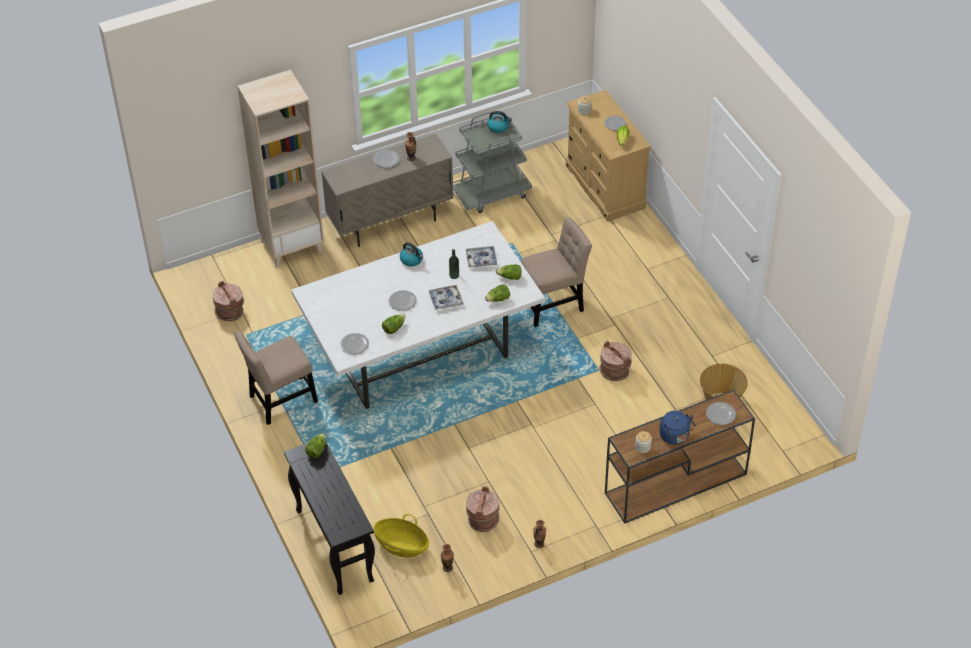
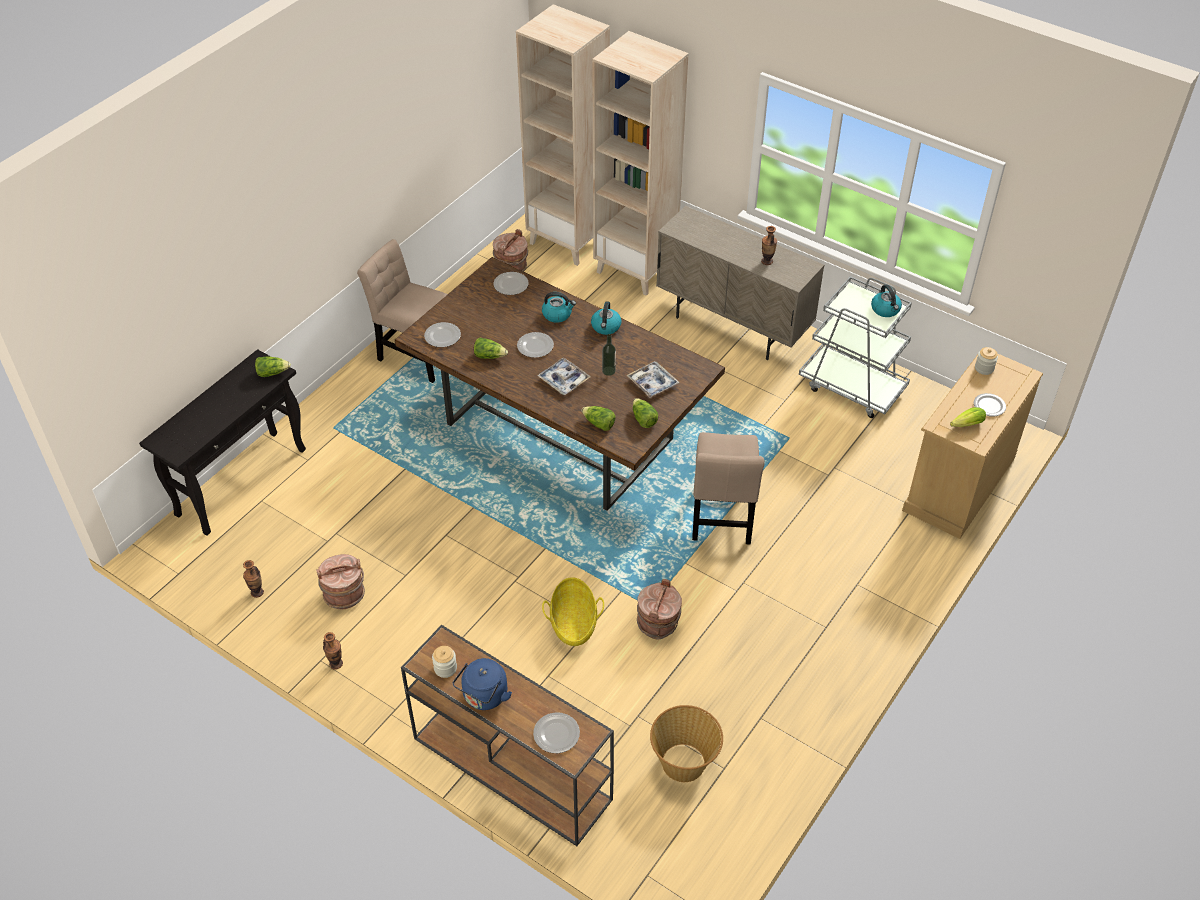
camera: 60 degrees right, 0 degrees up
(229, 269) = (568, 241): none -> beige bookcase
(380, 278) = (557, 314): none -> kettle
(387, 159) = (747, 244): plate -> plate (511, 285)
(402, 545) = (269, 538): basket -> basket (573, 623)
(421, 352) = (561, 433): white dining table -> brown dining table
(553, 305) = (722, 518): beige chair -> beige chair turned 60 degrees clockwise

